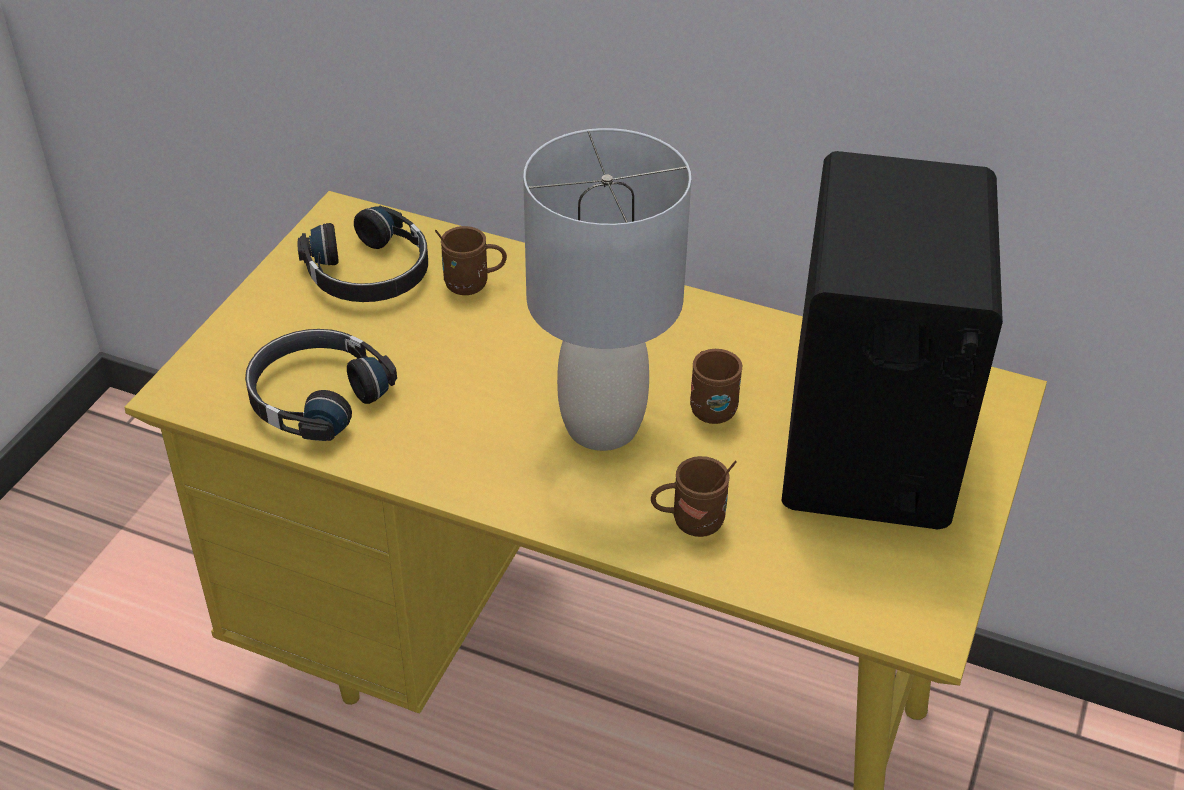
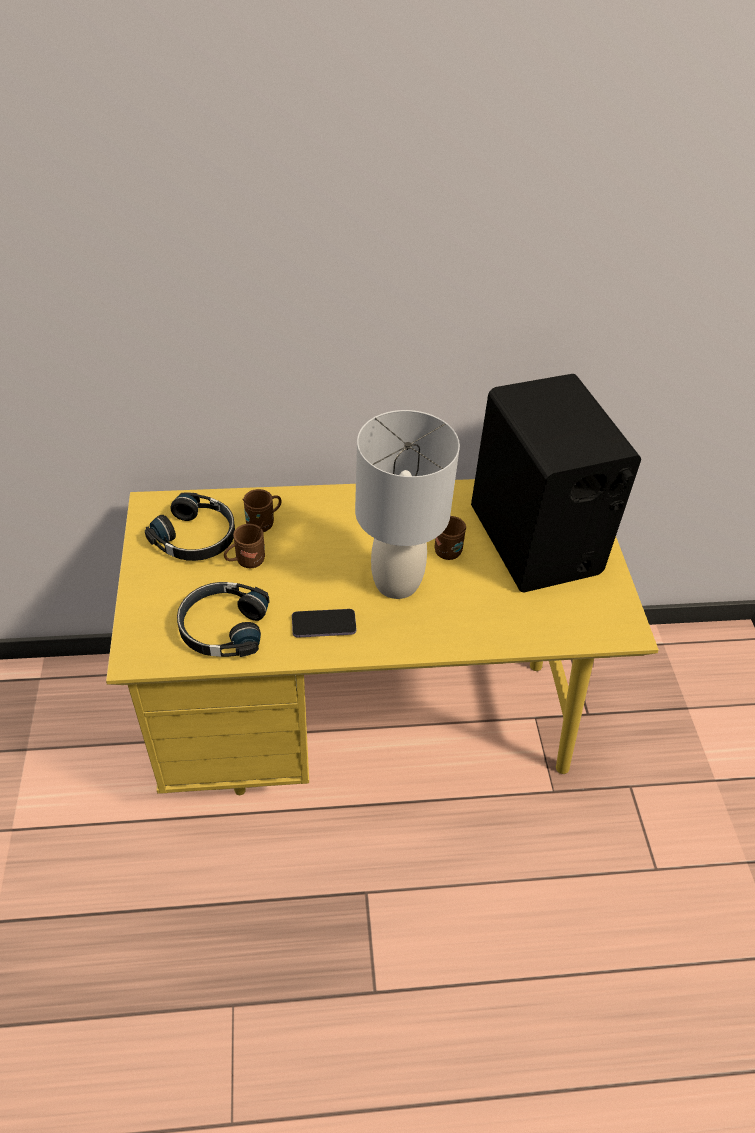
camera: 30 degrees left, 5 degrees up
(453, 443) = (324, 625): none -> phone
(689, 522) = (479, 620): brown mug -> brown mug (246, 562)

